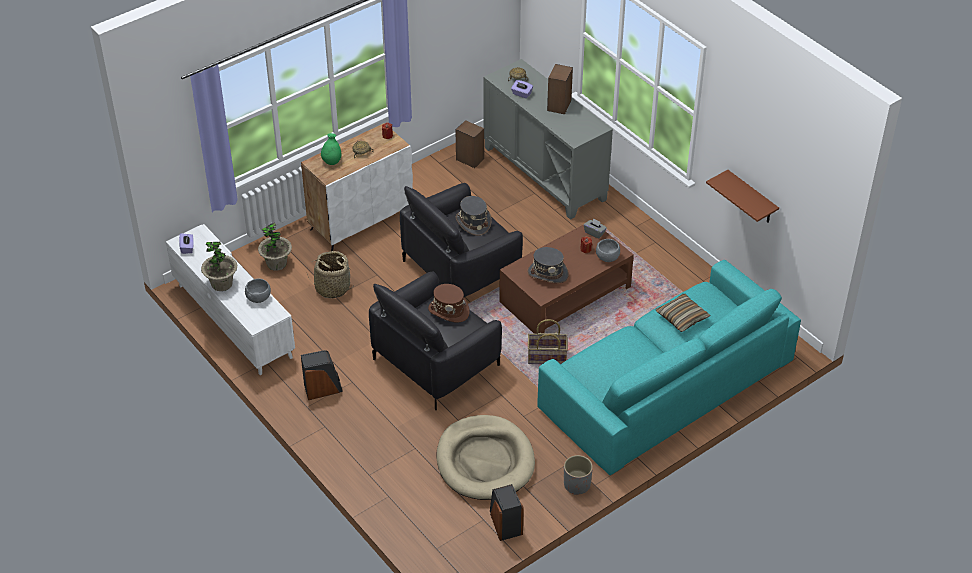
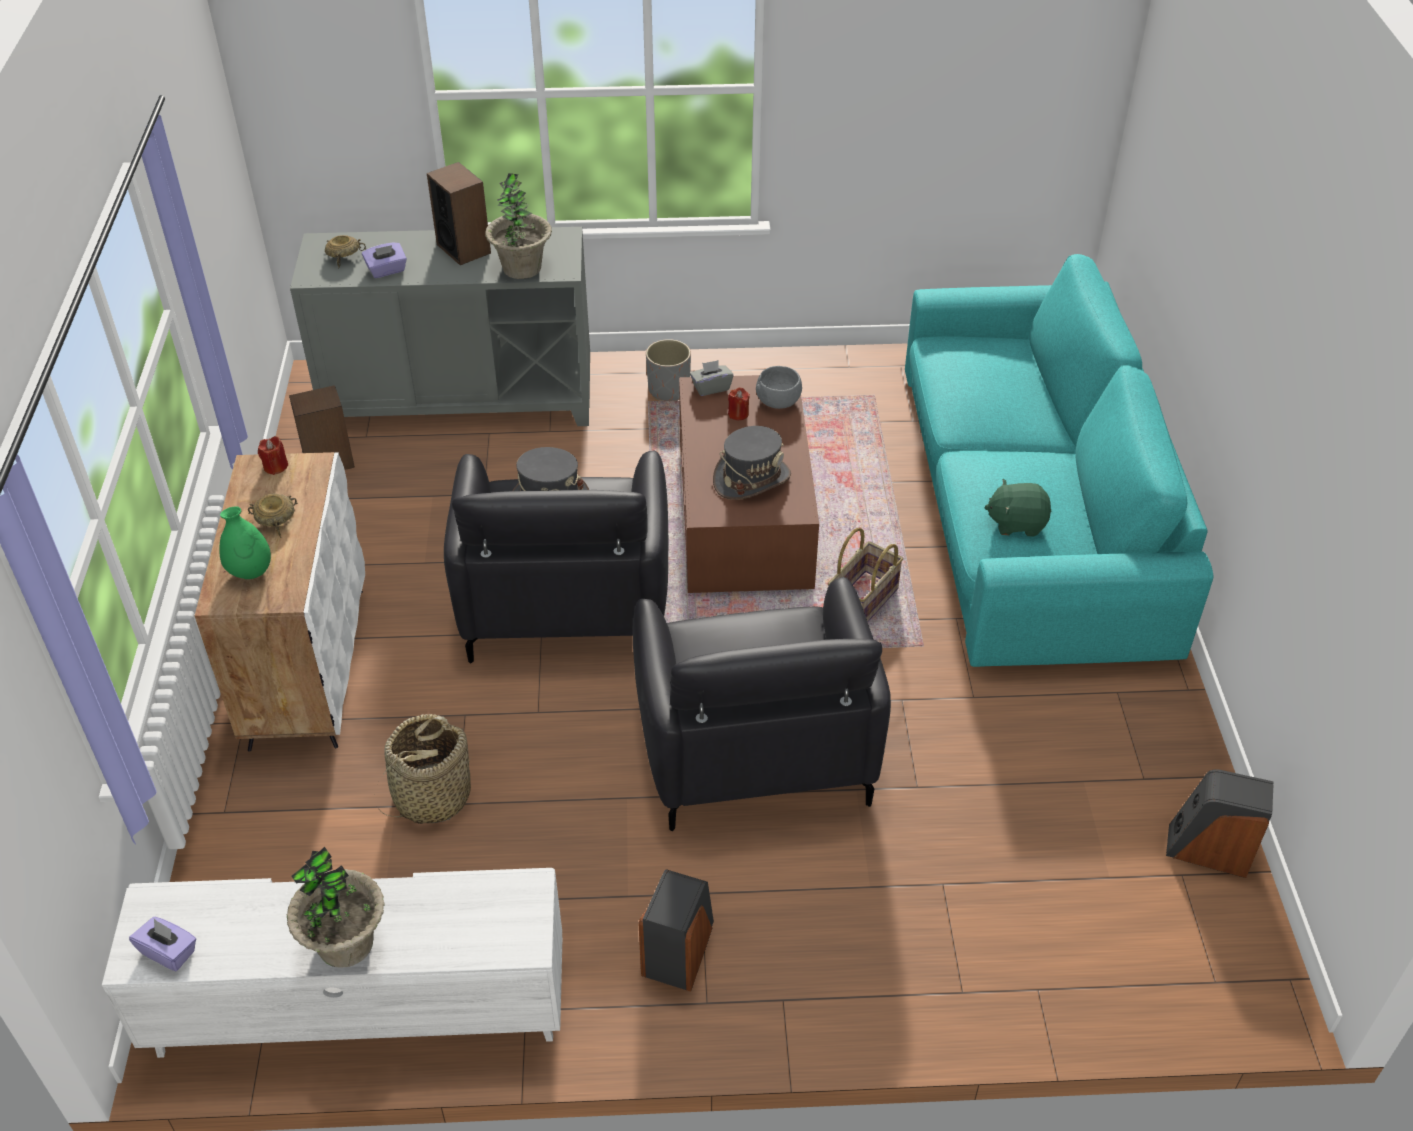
camera: 55 degrees left, 0 degrees up
(258, 298) = (453, 898): grey bowl -> none
(276, 263) = (278, 849): potted plant -> potted plant (522, 268)
(449, 311) = (734, 636): brown hat -> none
(485, 461) = (1042, 800): beige dog bed -> none
(577, 485) = (1174, 711): grey planter -> grey planter (669, 390)
(601, 366) = (1016, 523): none -> green plush toy
(682, 317) = (980, 392): pillow -> none
(751, 198) = (911, 165): brown shelf -> none

